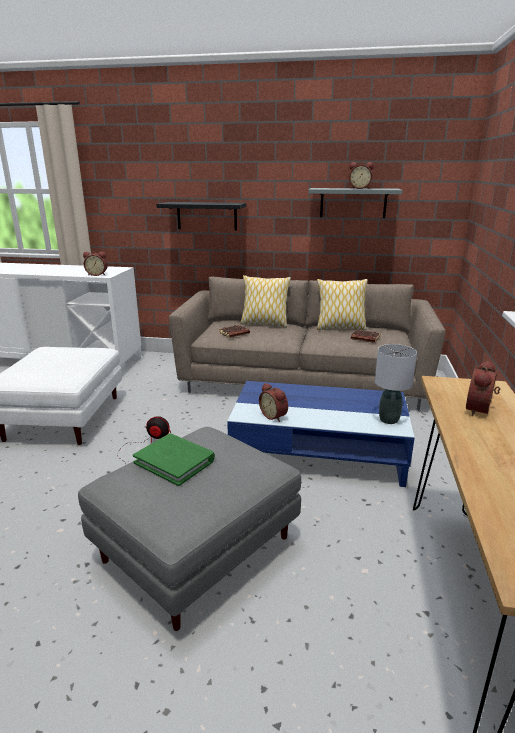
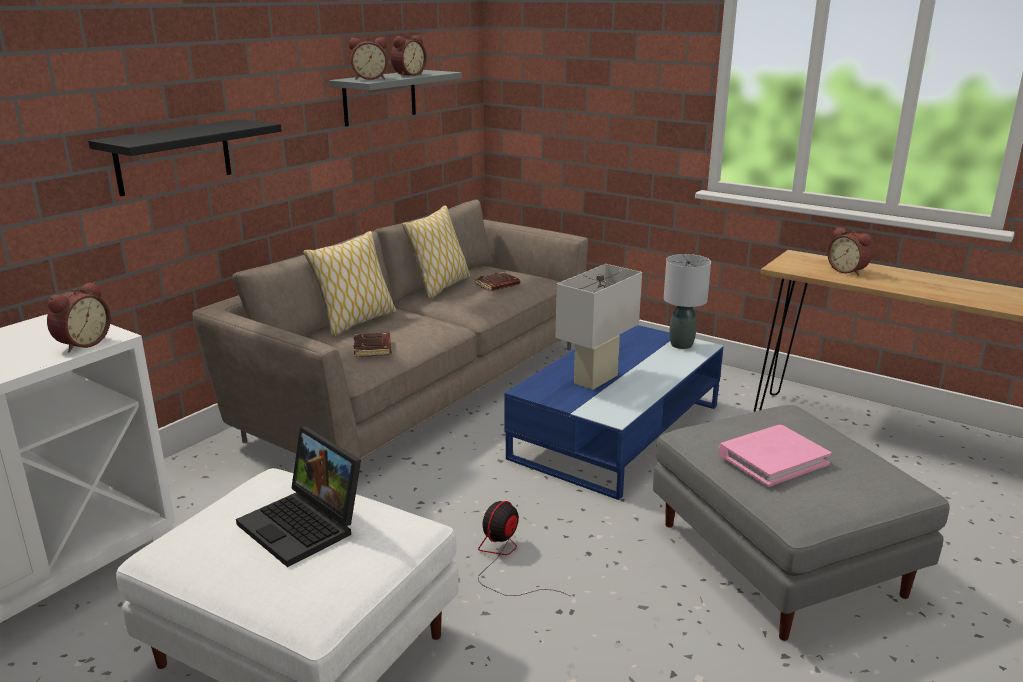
camera: 65 degrees left, 0 degrees up
(58, 362) = (305, 526): none -> laptop
(175, 461) = (772, 459): green book -> pink book
(274, 416) = (630, 398): alarm clock -> alarm clock (369, 79)
(291, 401) = (595, 379): none -> white table lamp

